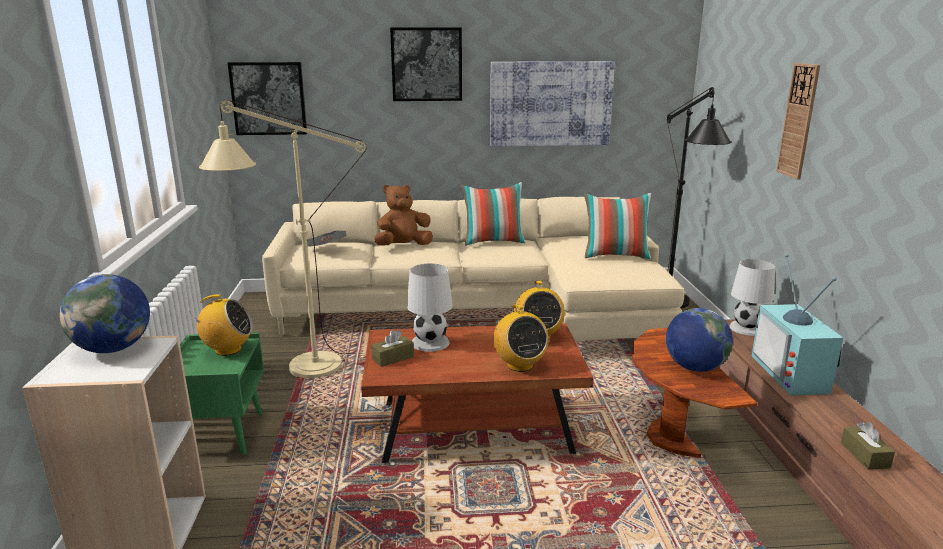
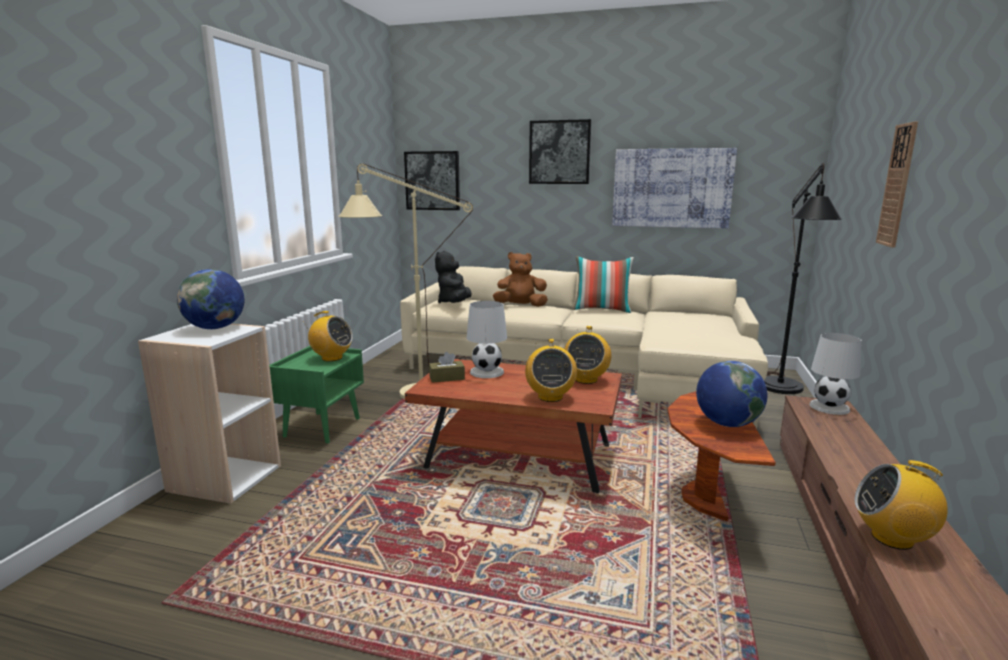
camera: 20 degrees right, 5 degrees down
(325, 250) = (454, 303): newspaper -> black plush toy
(615, 256) = (710, 328): pillow -> none
(794, 374) = (856, 453): television -> none
(864, 455) = (892, 538): brown tissue box -> radio

